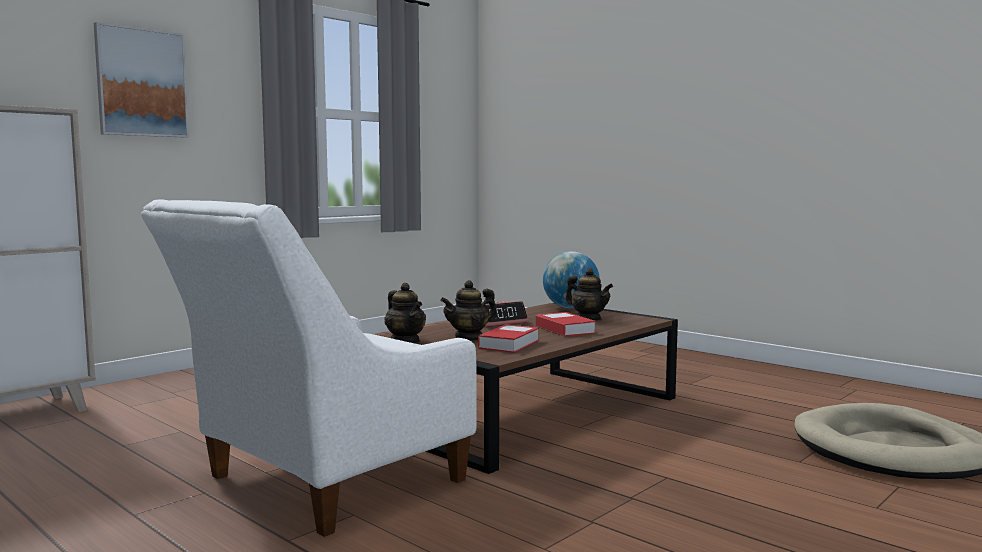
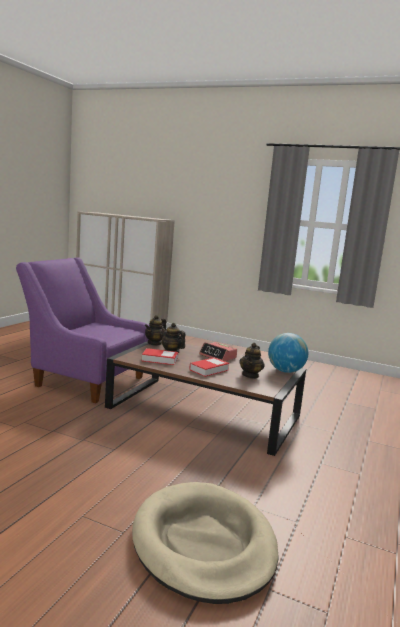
camera: 70 degrees right, 5 degrees up
(141, 83) = (215, 207): picture -> none
(320, 484) = (84, 380): white armchair -> purple armchair

